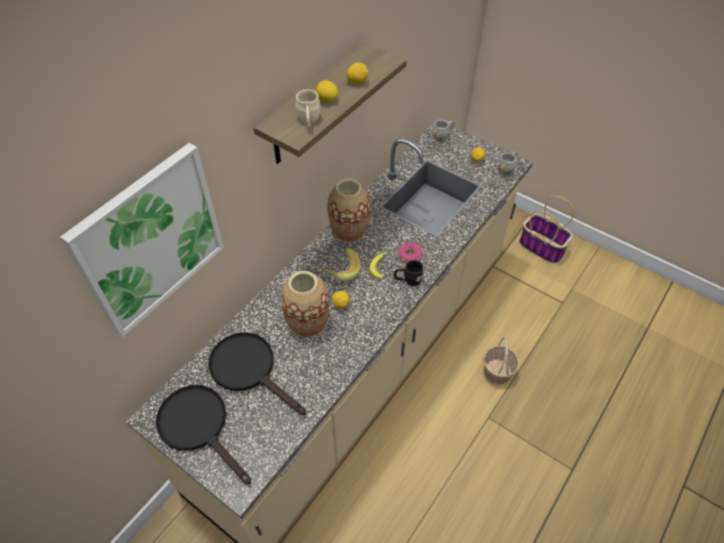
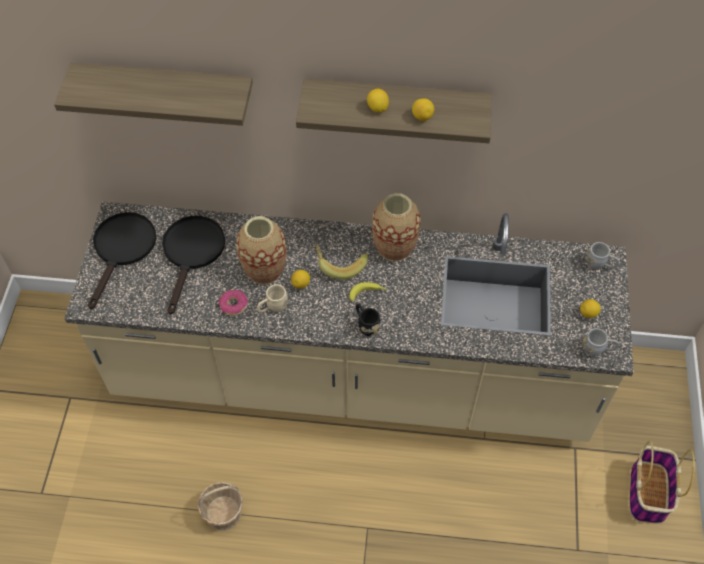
camera: 60 degrees right, 5 degrees up
(150, 240) = (165, 92): picture -> shelf
(309, 122) = (337, 110): beige mug -> beige mug (273, 307)
(409, 255) = (398, 312): donut -> donut (233, 305)
(497, 372) = (428, 514): basket -> basket (223, 513)

